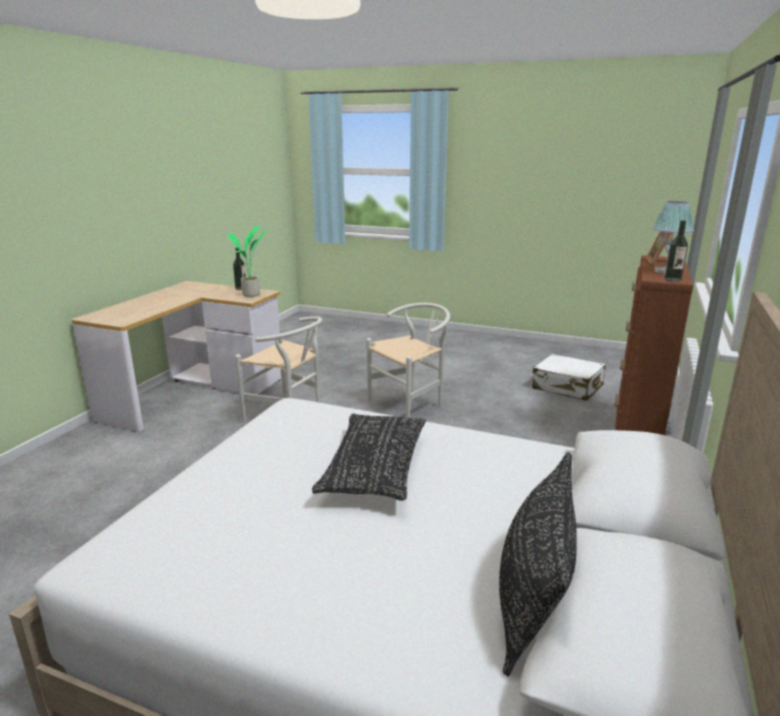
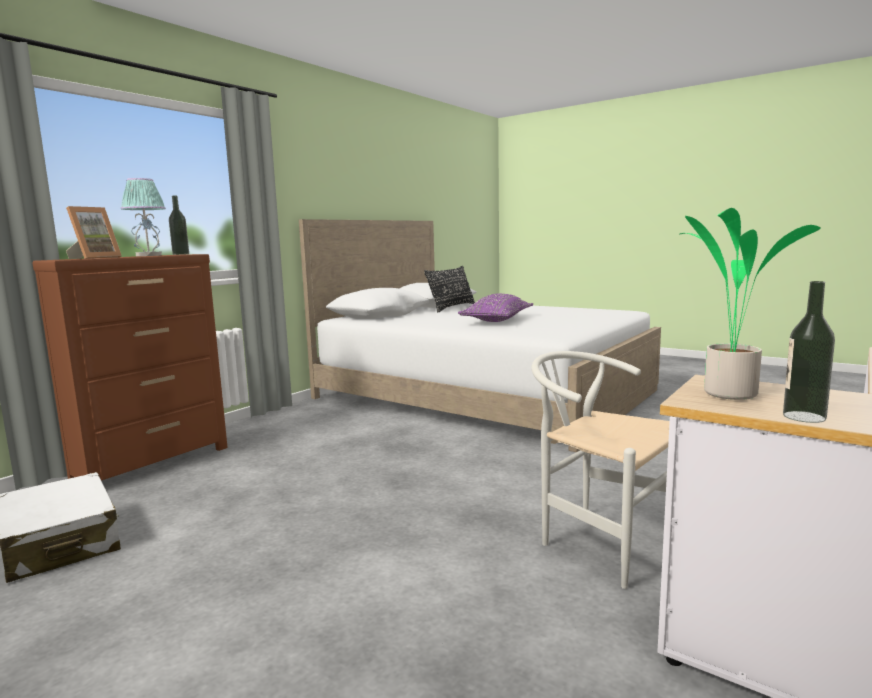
camera: 165 degrees left, 10 degrees down
(374, 470) = (497, 320): black pillow -> purple pillow
(411, 404) = (373, 538): white chair -> none

